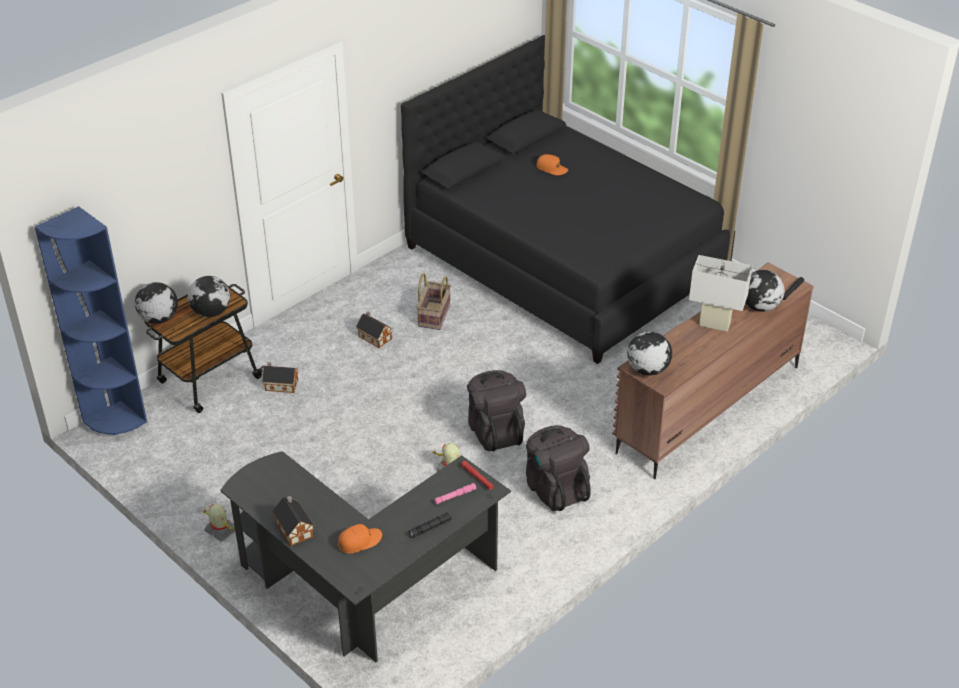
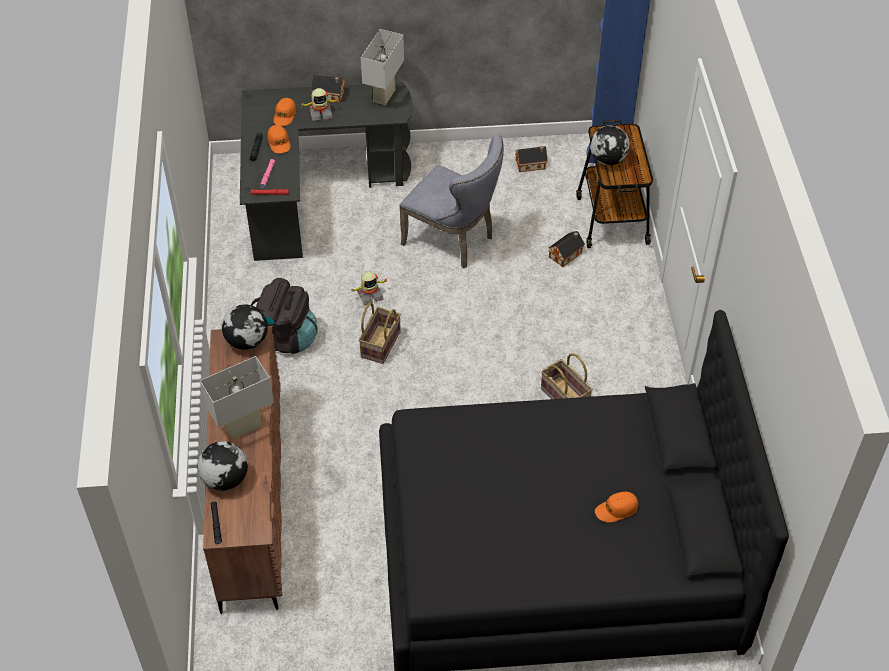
camera: 130 degrees right, 10 degrees up
(158, 319) = (627, 130): globe -> none
(221, 530) = (441, 156): toy robot -> toy robot (320, 113)
(256, 488) = (384, 96): none -> white table lamp
(331, 456) = (454, 241): none -> grey chair
(374, 337) = (573, 341): toy house -> toy house (531, 164)
(403, 518) = (279, 142): none -> orange cap
(495, 431) = (380, 344): black backpack -> basket

